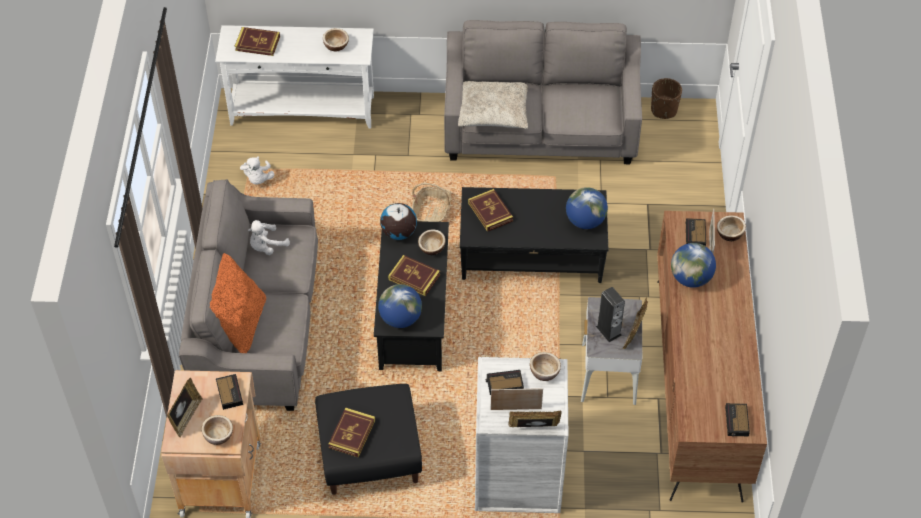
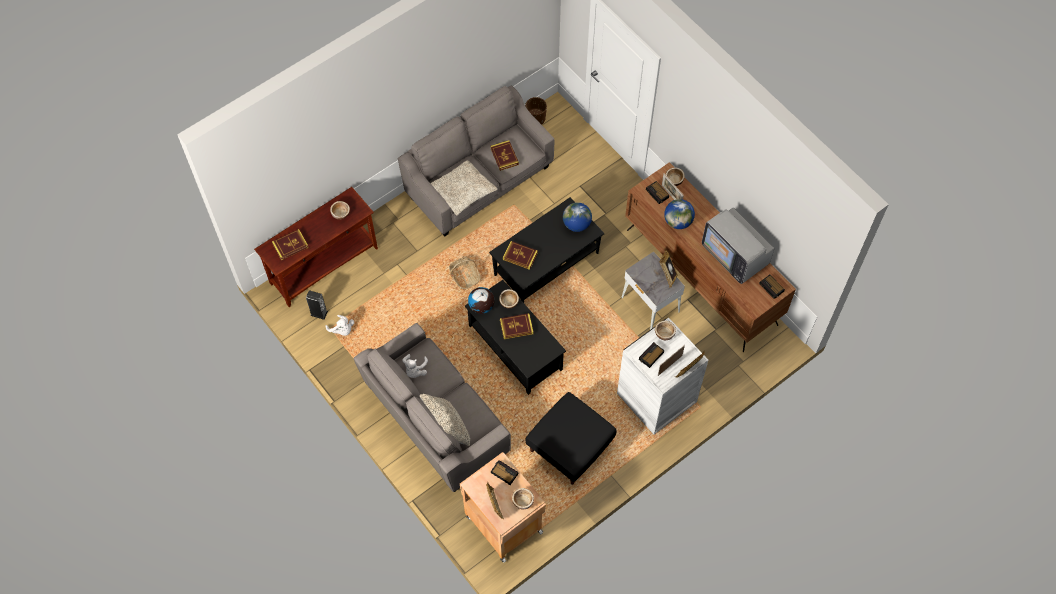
camera: 40 degrees left, 10 degrees up
(239, 323) = (447, 428): orange pillow -> beige pillow
(303, 109) = (324, 265): white console table -> brown console table
(352, 434) = (569, 443): book -> book (504, 156)
(400, 318) = (533, 357): globe -> none
(608, 330) = (653, 282): speaker -> speaker (319, 313)
(724, 357) = (734, 255): none -> television

